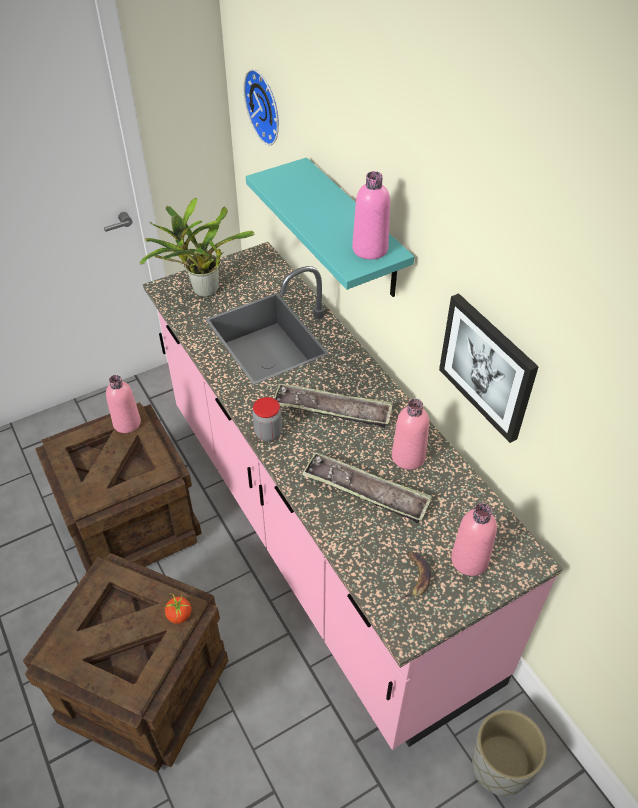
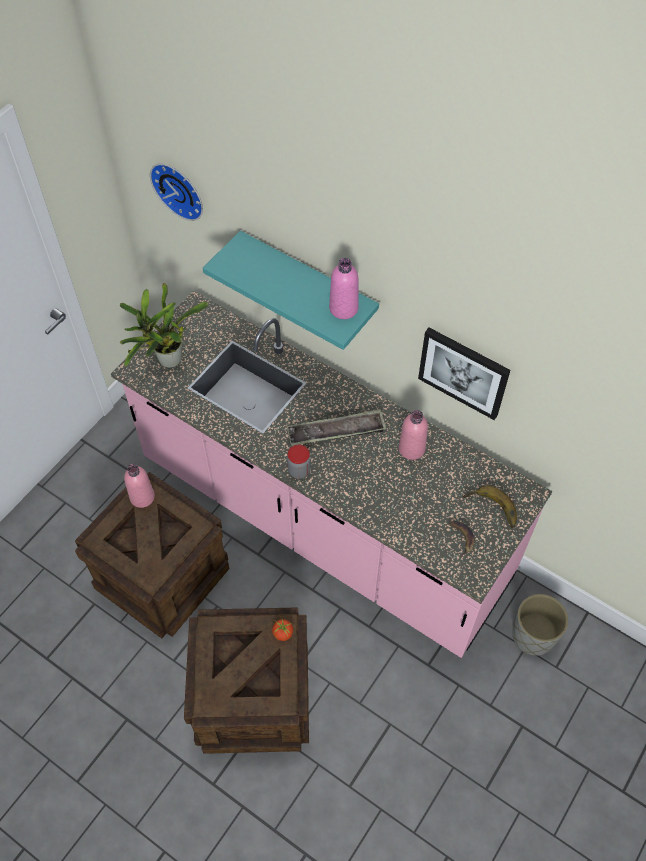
camera: 25 degrees left, 10 degrees up
(365, 492) = (396, 489): tray -> none
(469, 560) = (491, 510): pink bottle -> banana

